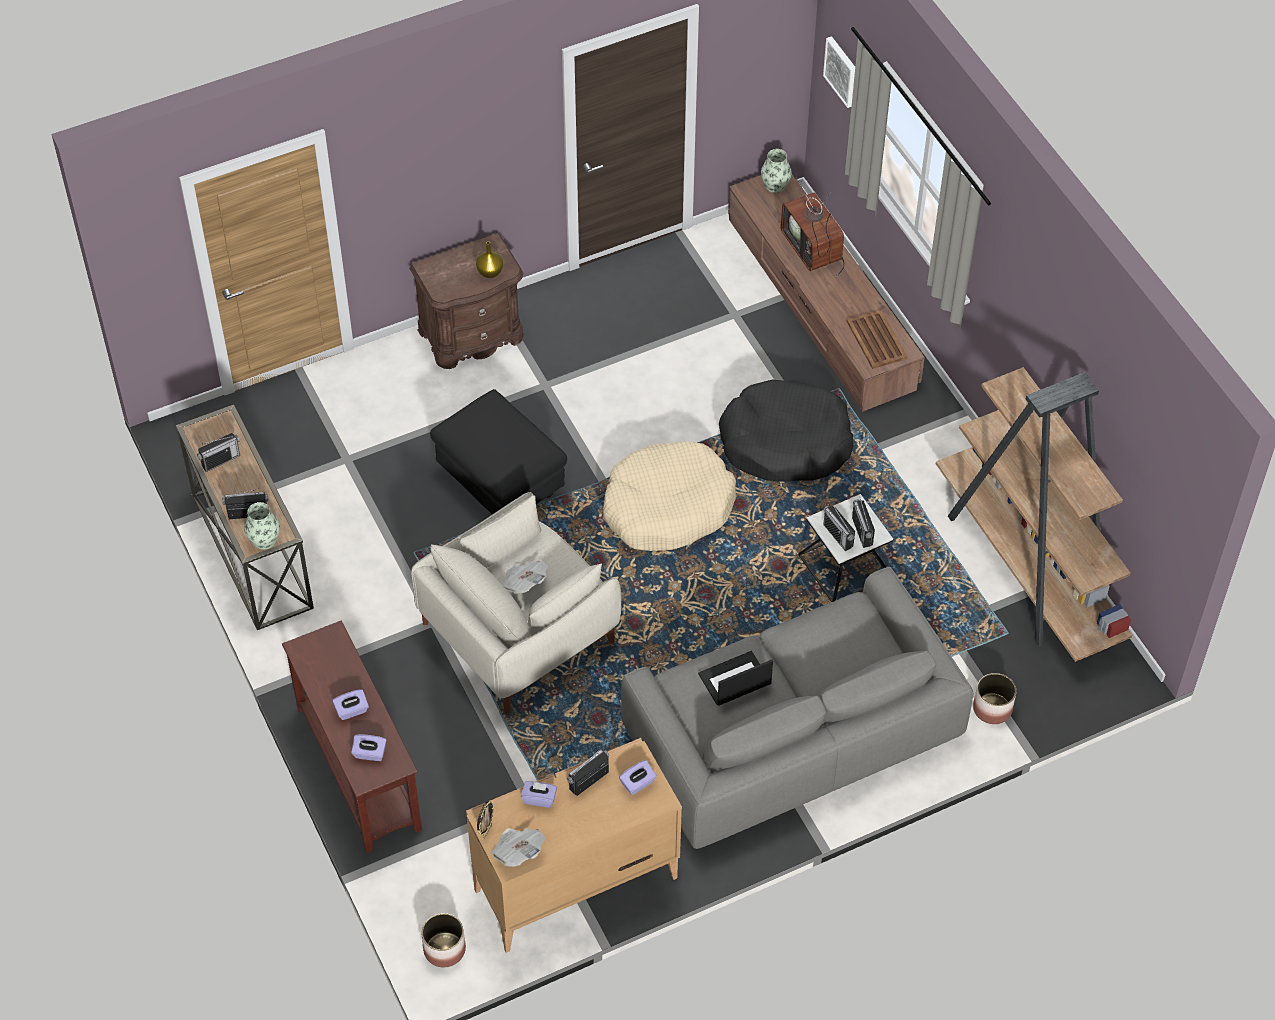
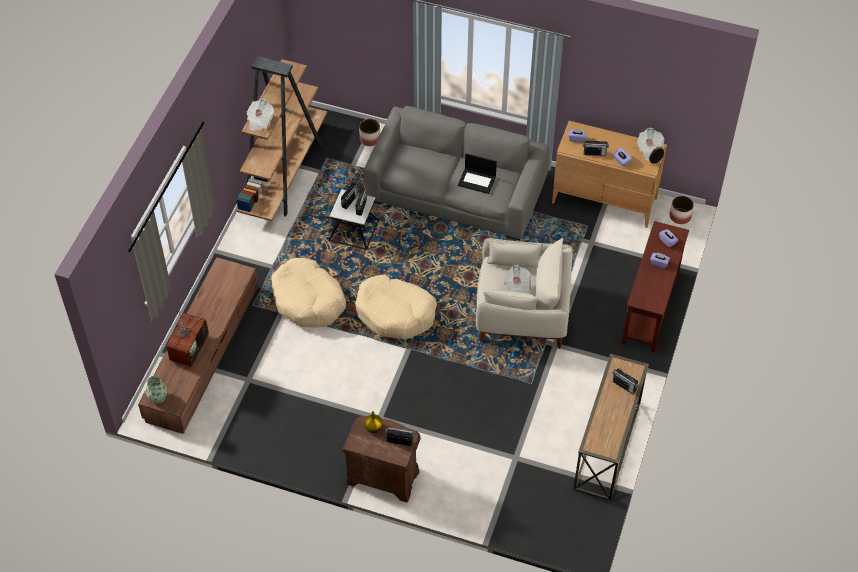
camera: 135 degrees left, 0 degrees up
(220, 460) = (612, 424): radio -> radio (399, 441)
(264, 539) = (628, 367): vase -> none
(499, 484) = (457, 385): black ottoman -> none
(785, 443) = (308, 300): black dog bed -> beige dog bed
(842, 71) = (118, 306): picture -> none
(876, 340) = (225, 280): brown tray -> none
(1021, 396) = (260, 121): none -> newspaper

